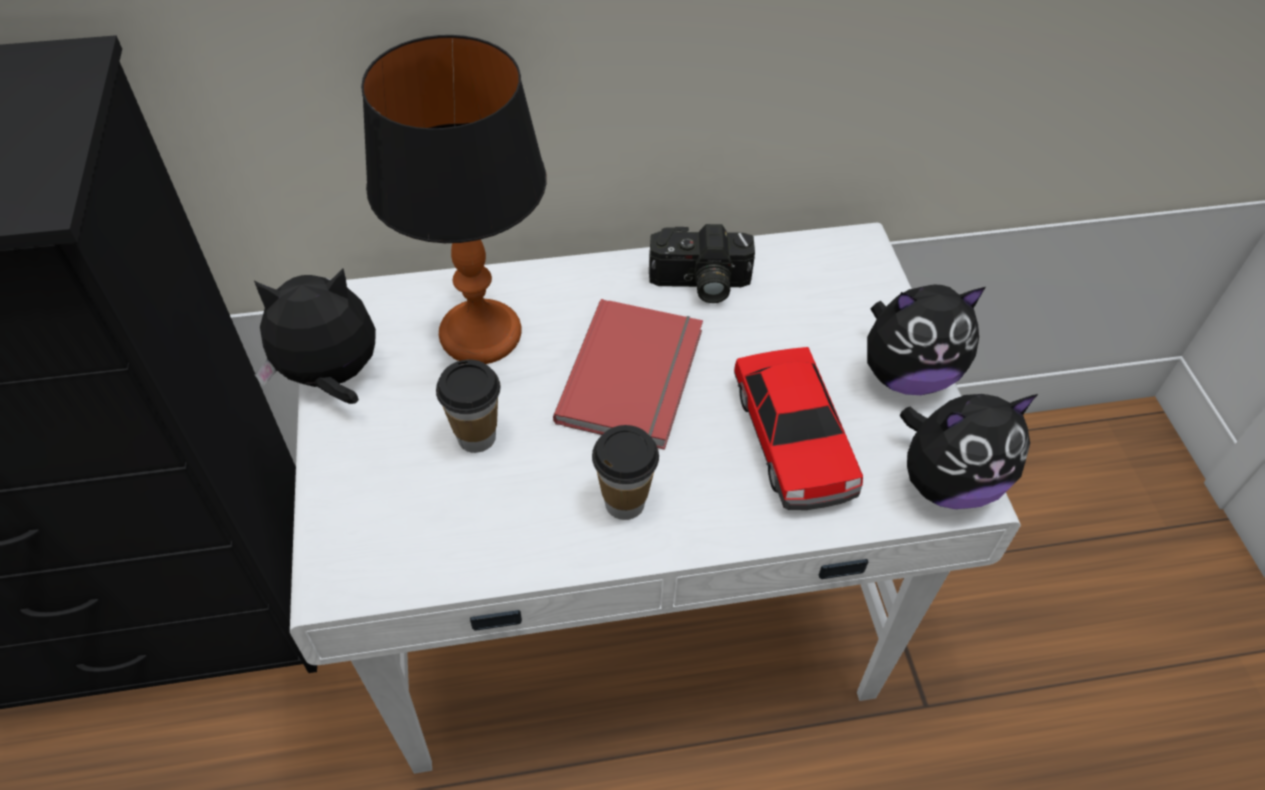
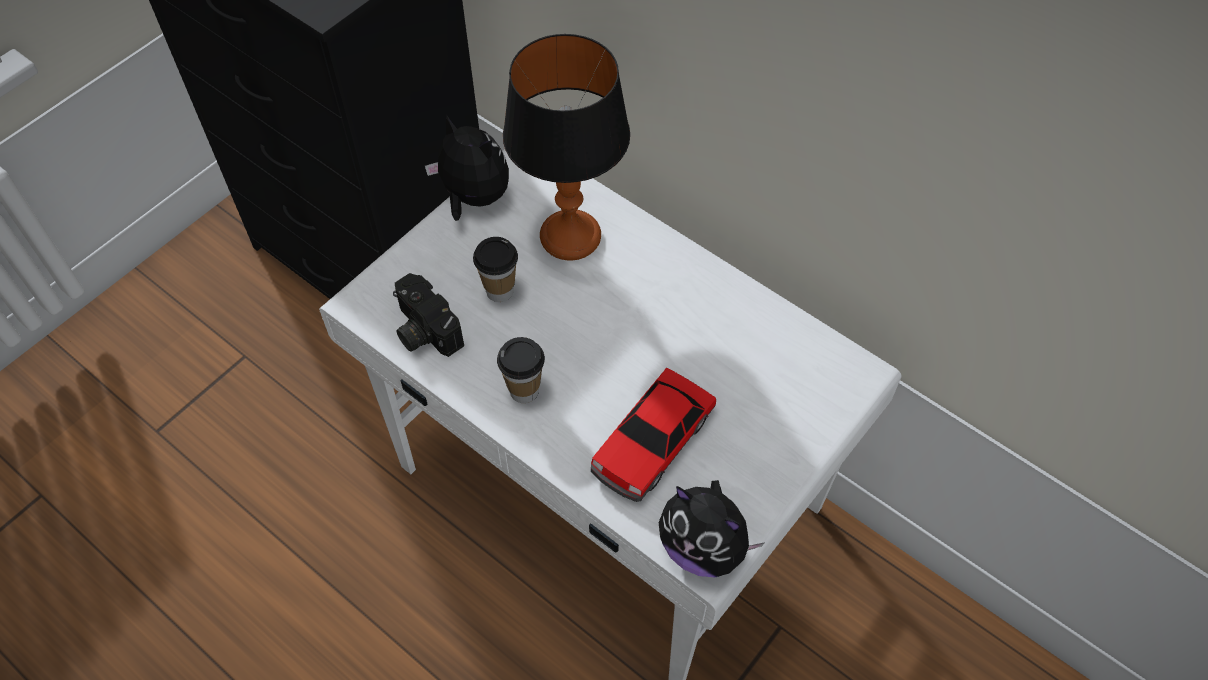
camera: 50 degrees right, 5 degrees up
(636, 376) = (618, 331): red book -> none
(699, 284) = (726, 310): camera -> camera (423, 330)
(907, 374) = (771, 471): plush toy -> none

